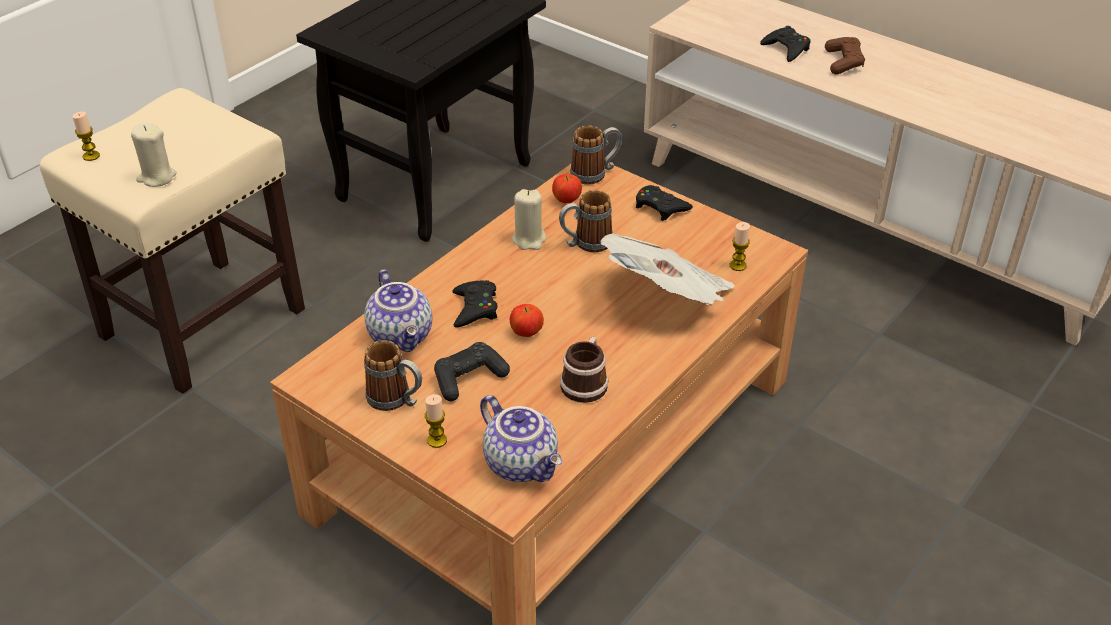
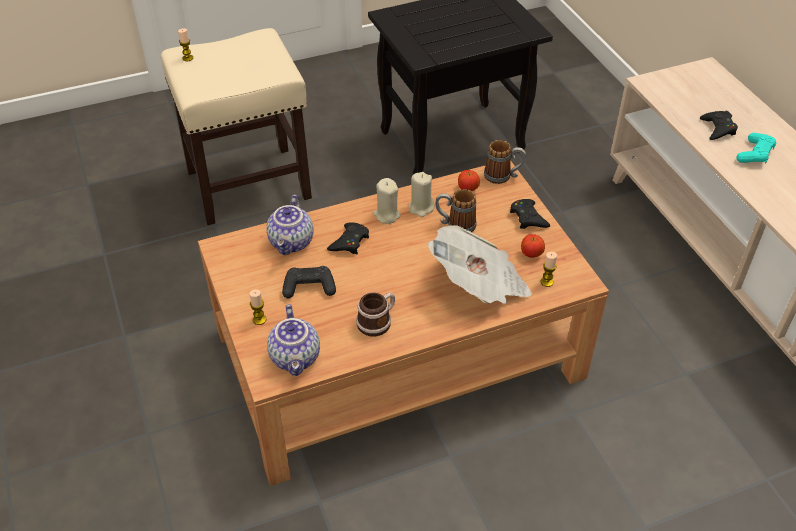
camera: 30 degrees right, 5 degrees up
(156, 177) = (211, 85): beige candle -> beige candle (386, 215)
(396, 400) = (256, 283): mug -> none
(526, 333) = (368, 272): apple -> apple (531, 254)
(843, 62) = (755, 154): brown game controller -> turquoise game controller

